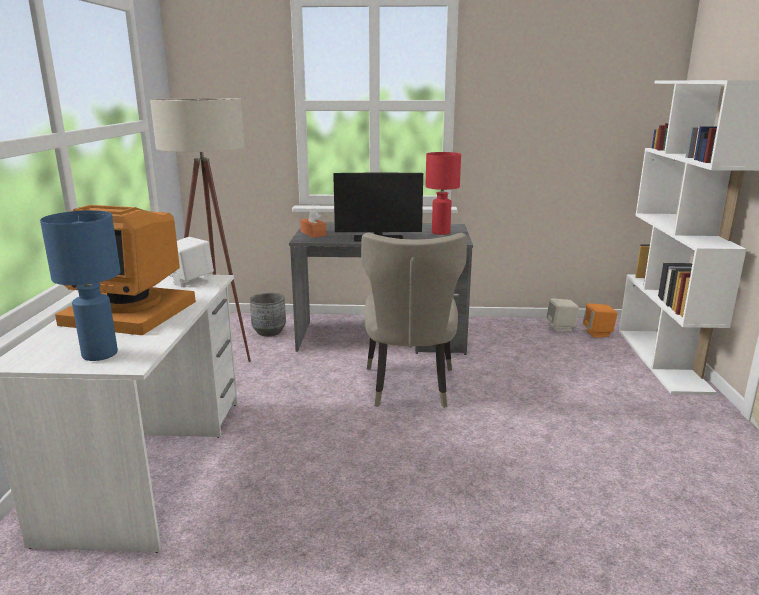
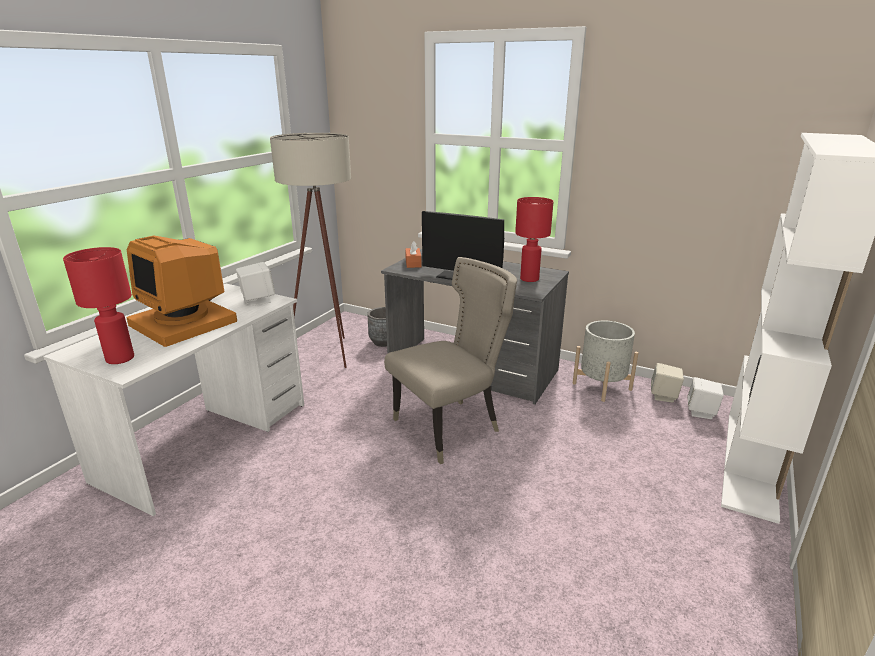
camera: 25 degrees right, 5 degrees up
(99, 355) = (119, 359): blue table lamp -> red table lamp
(409, 388) = (451, 427): beige chair -> beige chair turned 150 degrees counterclockwise
(507, 330) = (602, 386): none -> grey planter
(598, 333) = (701, 412): orange speaker -> white speaker

